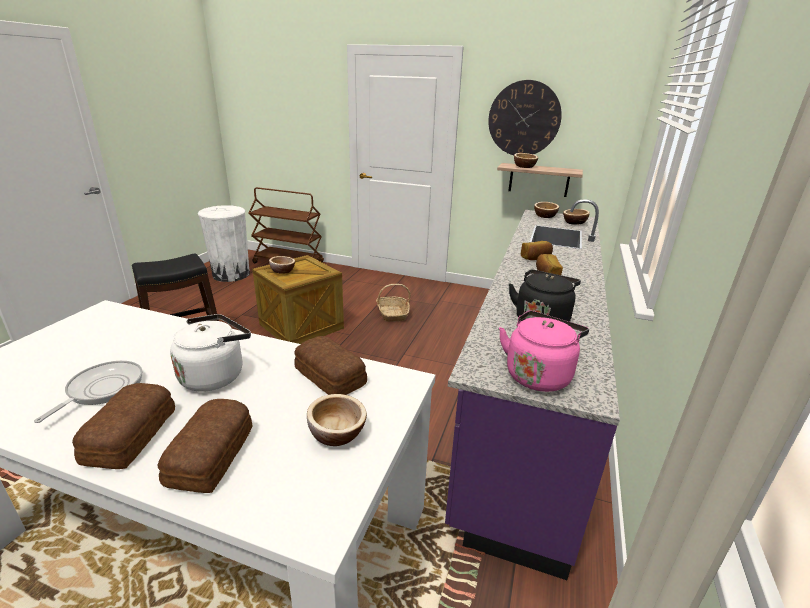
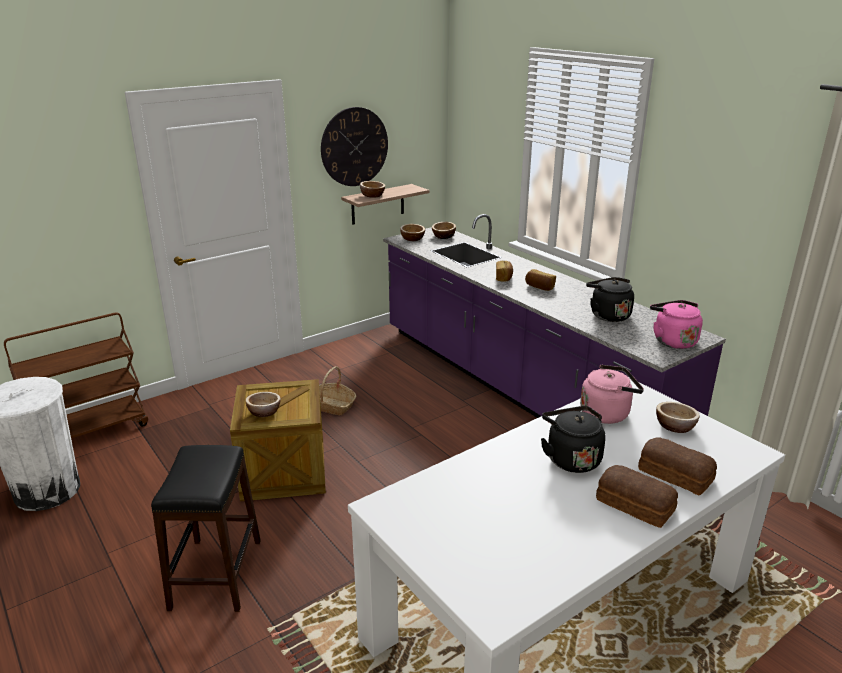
camera: 55 degrees left, 0 degrees up
(102, 389) = (557, 514): frying pan -> none
(215, 375) = (571, 458): white kettle -> black kettle
(330, 377) = (607, 413): bread -> pink kettle

